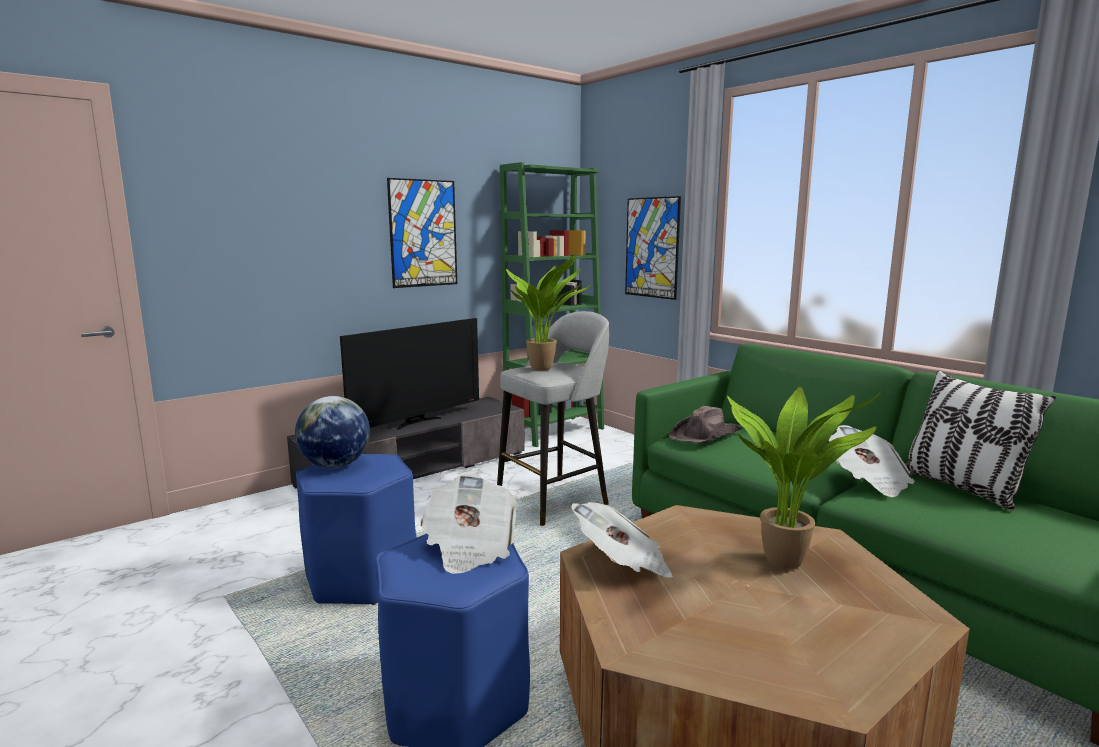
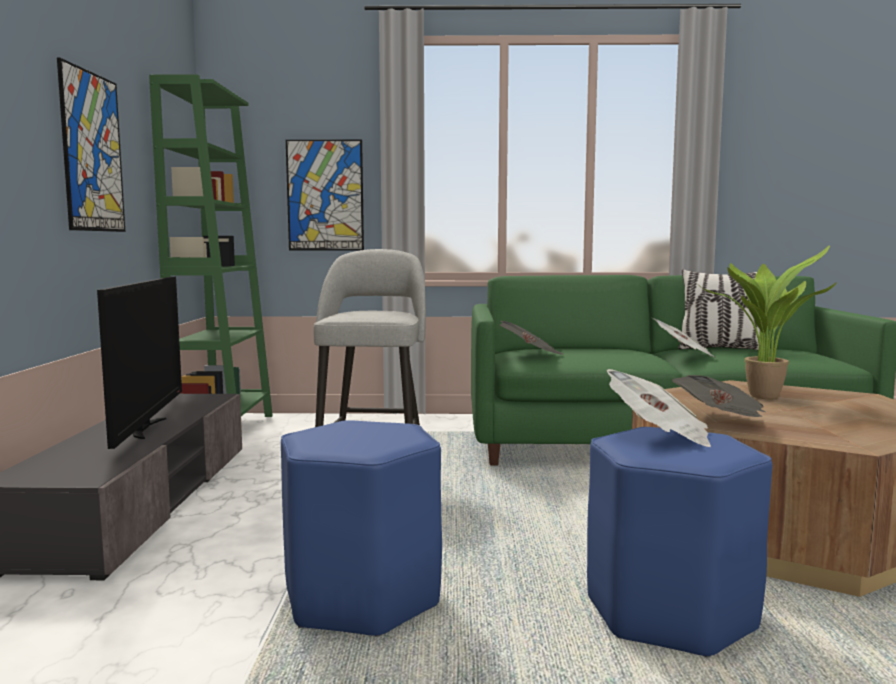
camera: 50 degrees left, 5 degrees down
(335, 465) = (328, 440): globe -> none
(545, 368) = (365, 313): potted plant -> none
(706, 435) = (531, 355): brown hat -> newspaper

